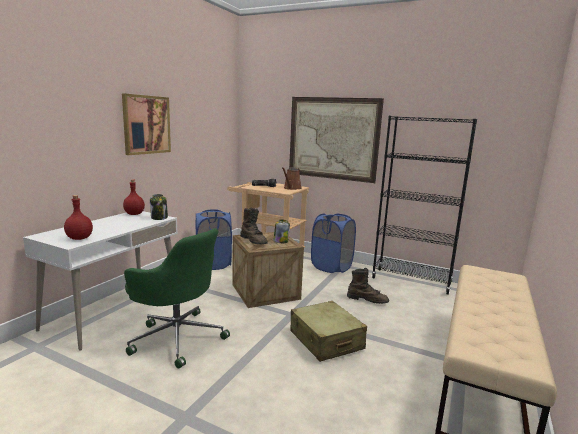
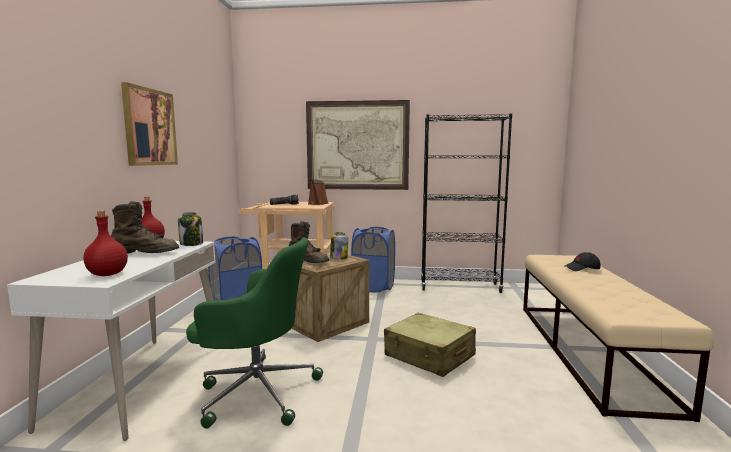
camera: 20 degrees left, 5 degrees down
(367, 300) = (435, 310): brown boot -> brown boot (145, 253)
(499, 290) = (582, 269): none -> black cap

